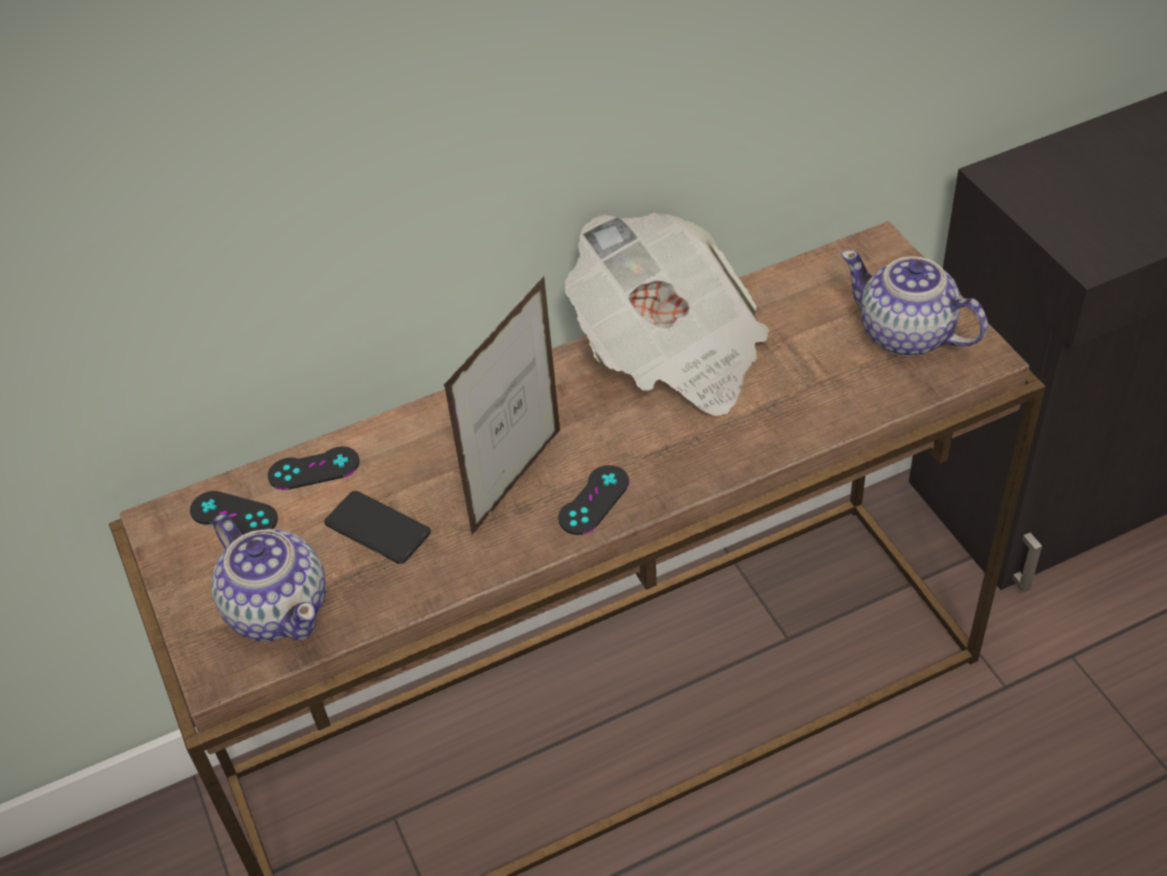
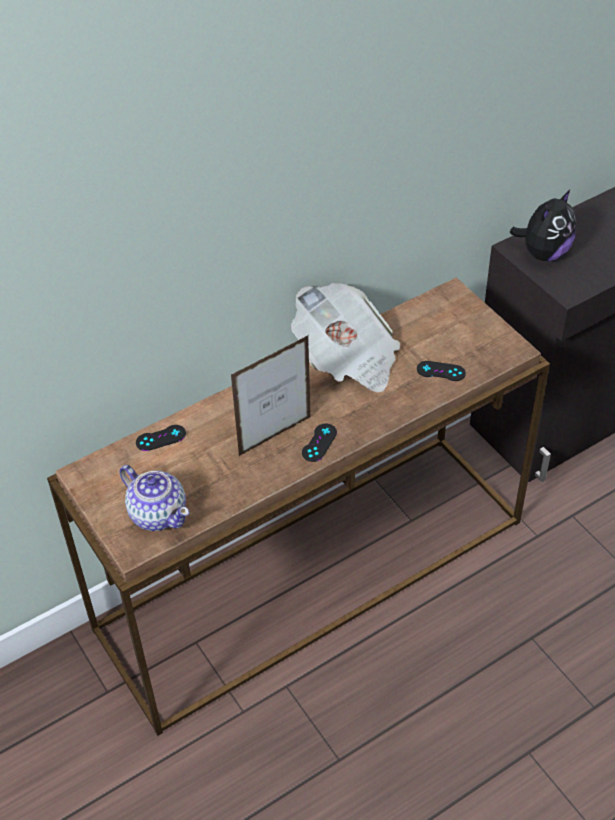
camera: 10 degrees left, 0 degrees up
(234, 515) = (121, 466): black game controller -> black game controller (441, 371)
(377, 528) = (203, 467): phone -> none
(516, 481) = (275, 436): picture frame -> picture frame turned 150 degrees counterclockwise
(907, 334) = (474, 340): teapot -> none
(1052, 187) = (543, 253): none -> plush toy

